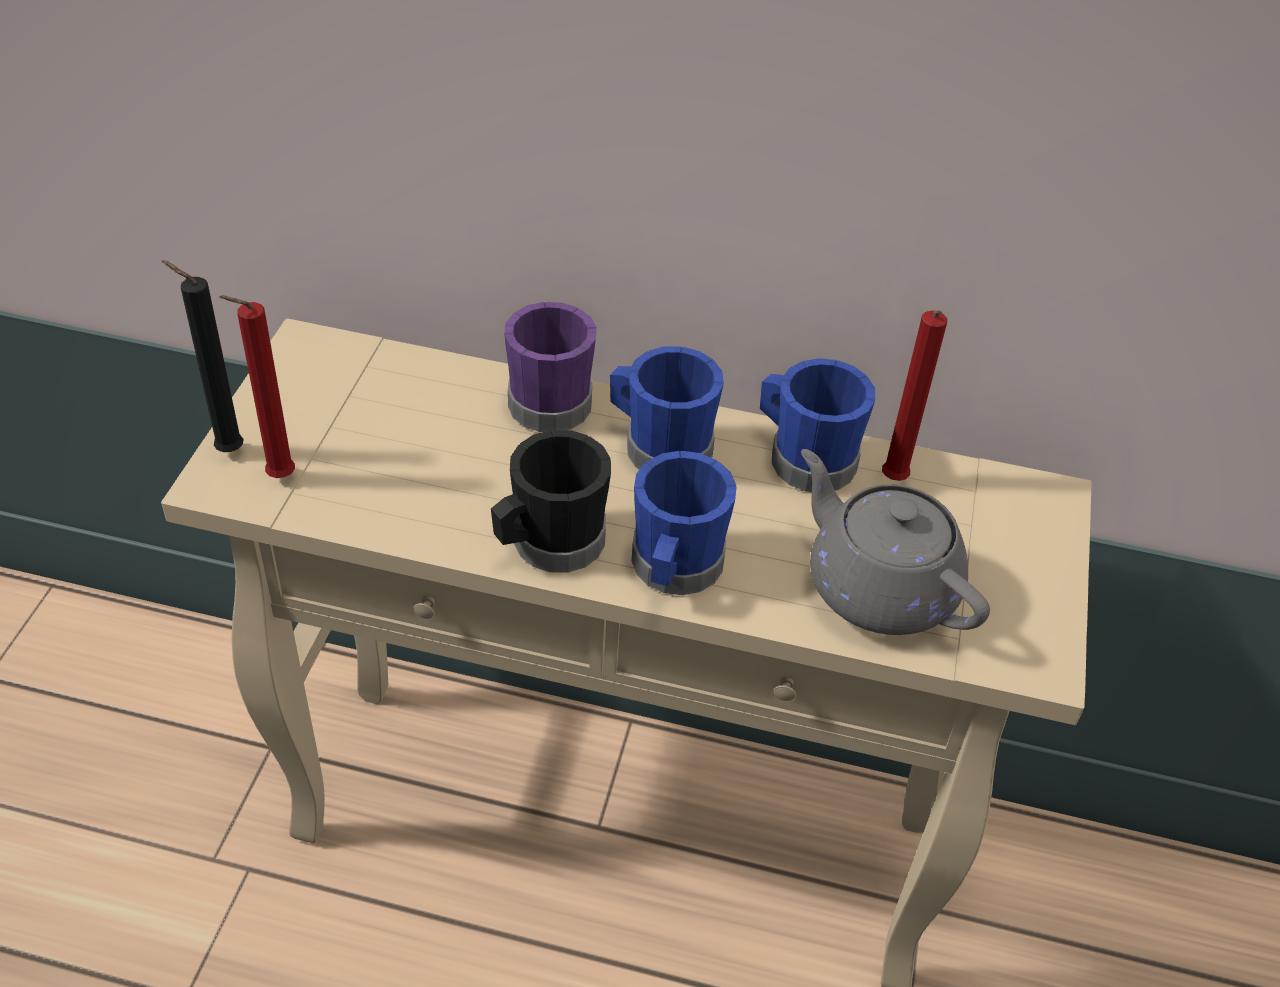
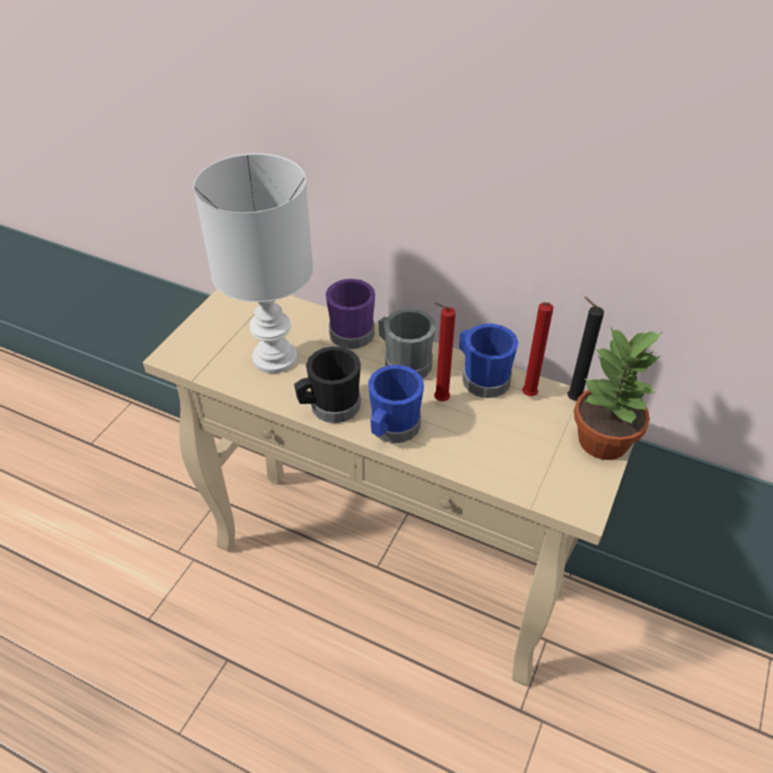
camera: 15 degrees right, 0 degrees up
(225, 450) = (181, 339): black candle -> black candle (571, 399)
(276, 478) = (201, 356): red candle -> red candle (439, 400)
(418, 467) = (274, 359): none -> white table lamp
(659, 447) = (404, 363): blue mug -> grey mug
(878, 587) = (502, 453): grey teapot -> none
(1042, 544) = (604, 441): none -> potted plant

